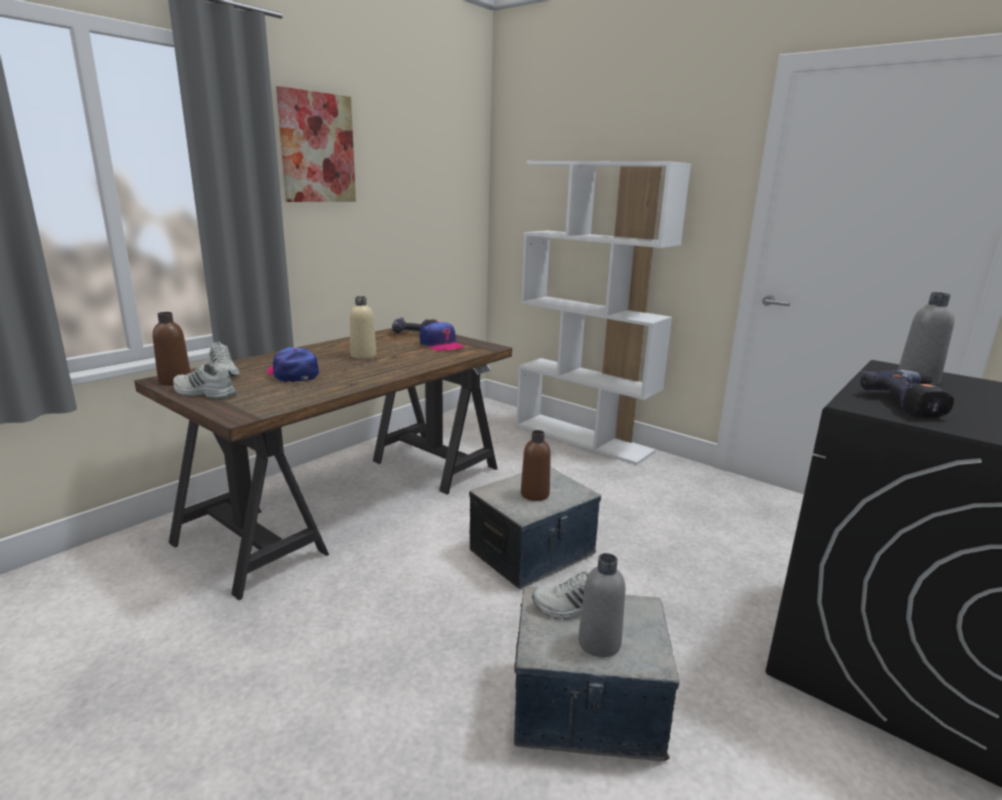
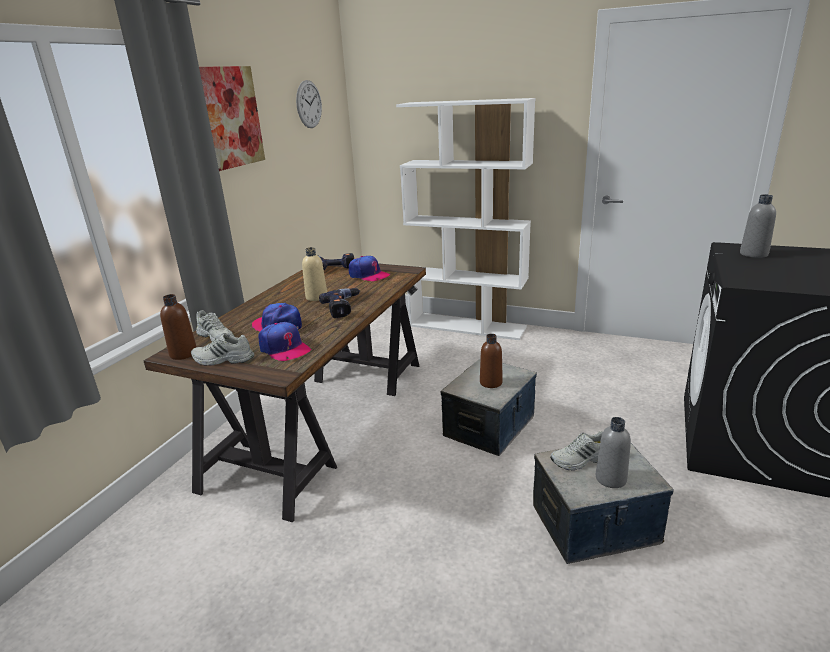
camera: 15 degrees left, 5 degrees up
(273, 394) = (284, 349): none -> cap
(431, 153) = (309, 104): none -> wall clock
(913, 404) = (769, 275): power drill -> power drill (344, 308)

